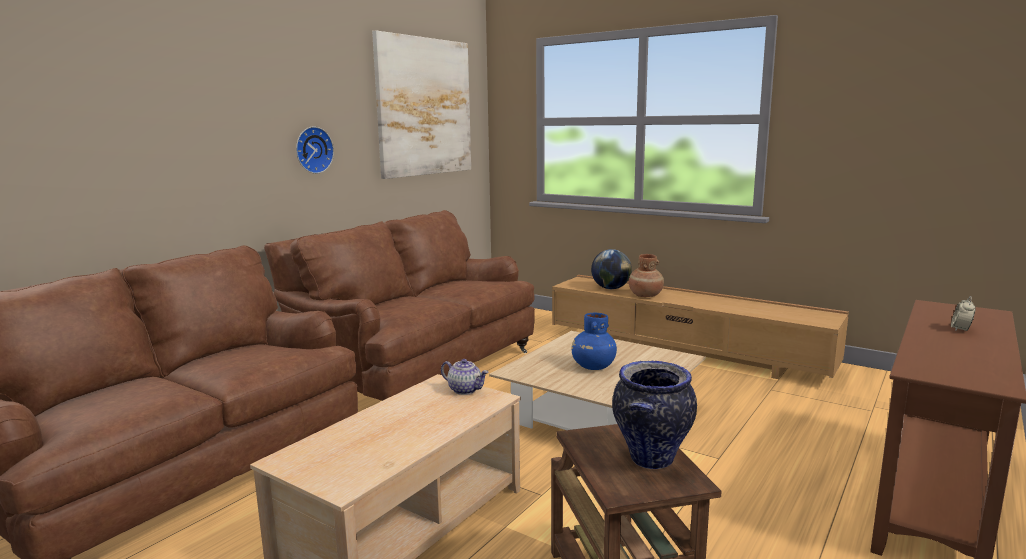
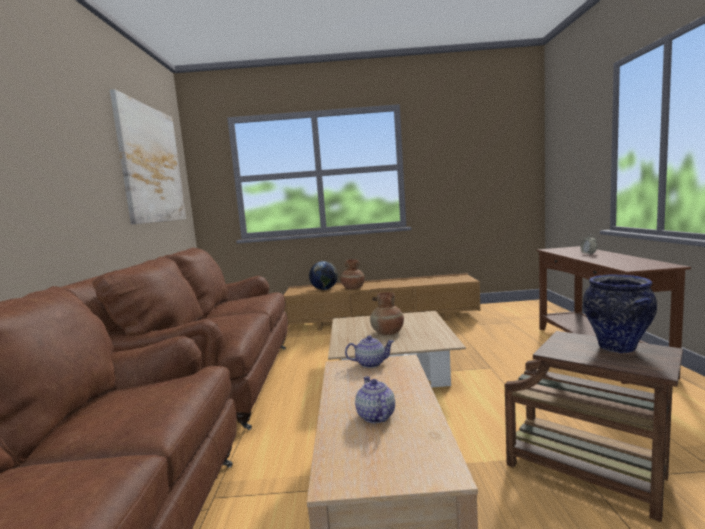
camera: 35 degrees left, 5 degrees down
(312, 150) = (76, 193): wall clock -> none
(380, 433) = (375, 416): none -> teapot
(593, 366) = (387, 332): blue vase -> brown vase

